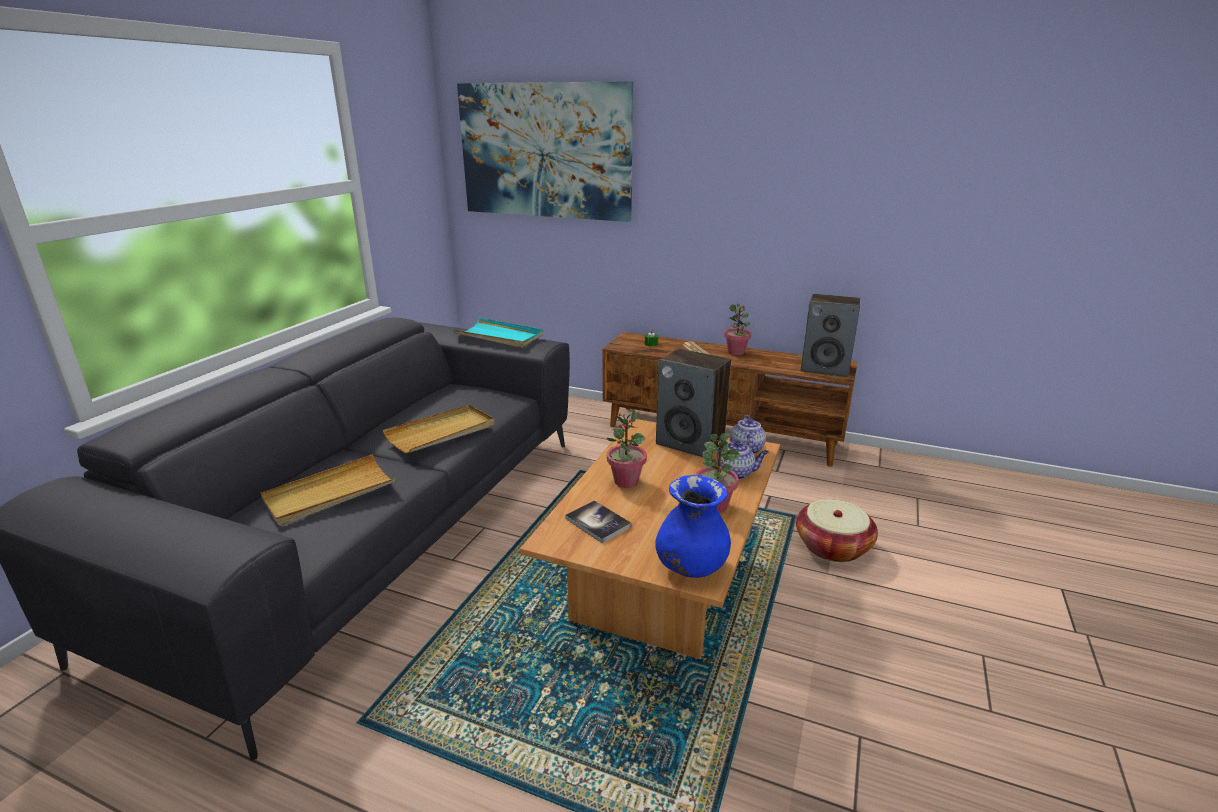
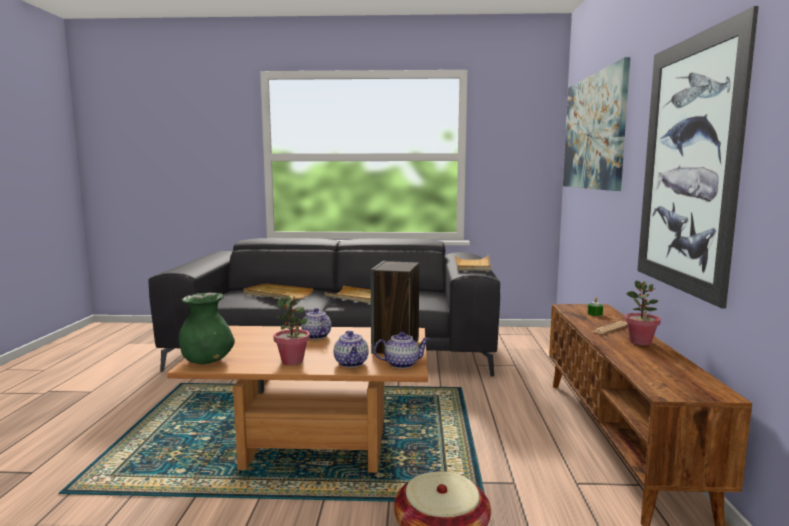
camera: 70 degrees right, 15 degrees down
(499, 336) = (472, 265): turquoise tray -> beige tray
(598, 522) = (257, 336): book -> none
(626, 481) = (316, 336): potted plant -> teapot
(691, 567) = (207, 361): blue vase -> green vase
(759, 203) = (687, 165): none -> picture
(825, 368) = (678, 384): speaker -> none

